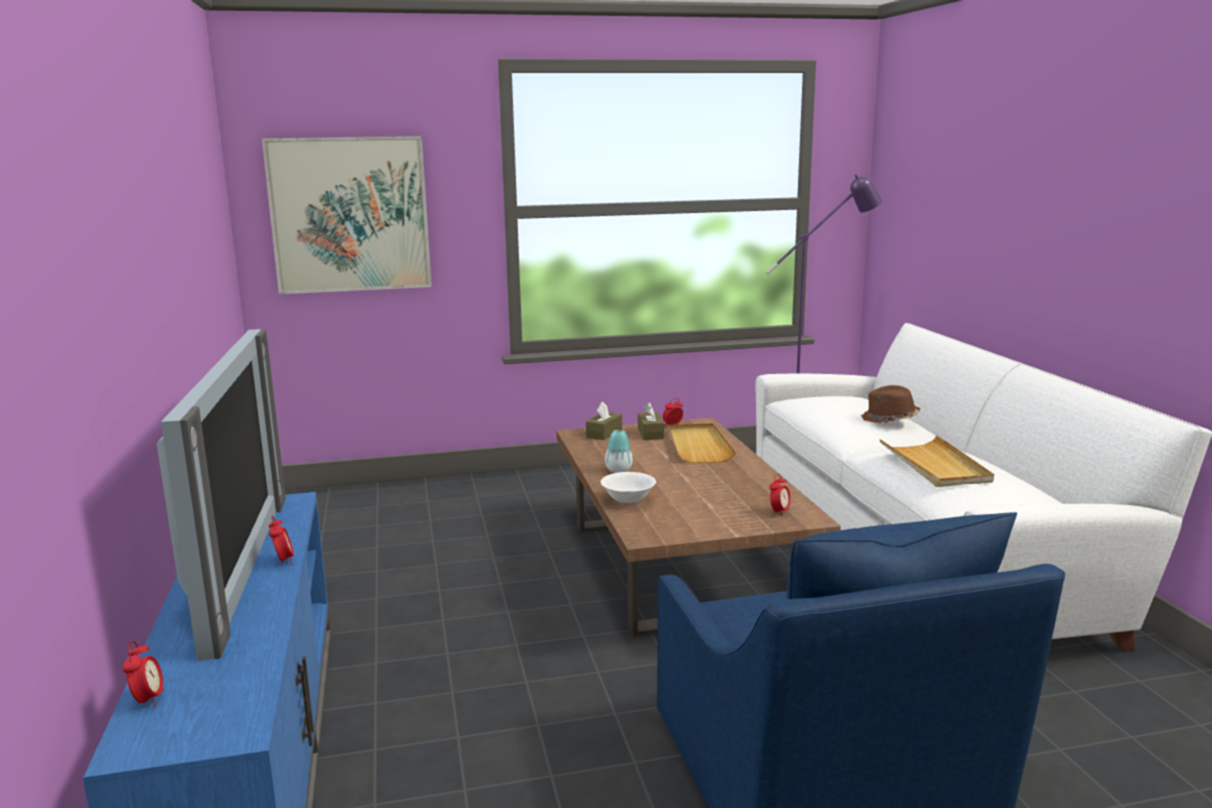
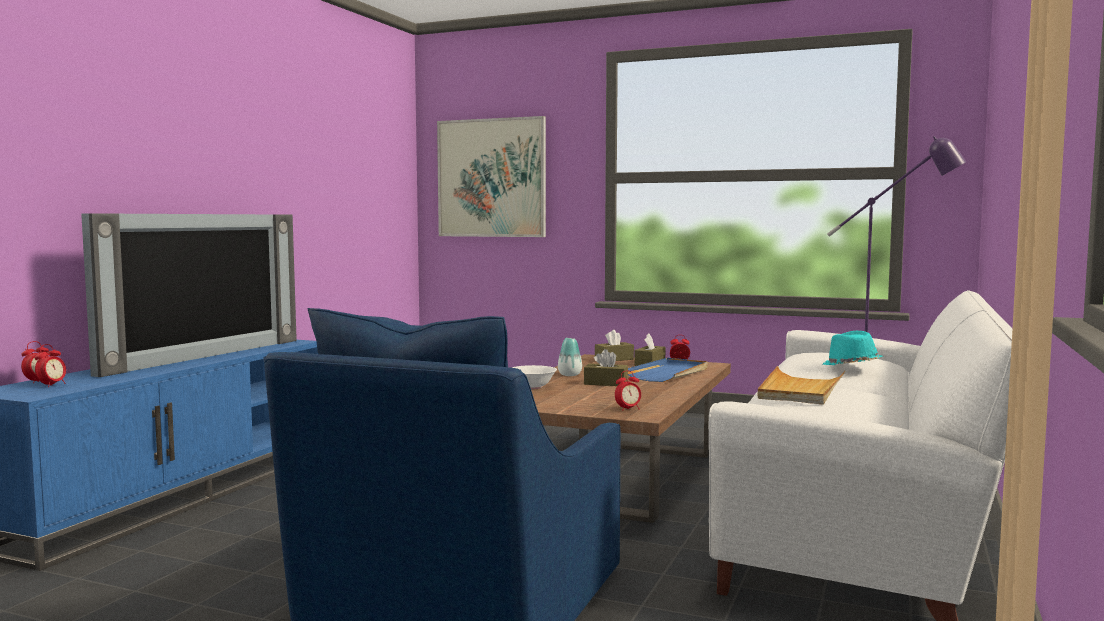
camera: 35 degrees right, 10 degrees down
(283, 561) = (224, 357): alarm clock -> alarm clock (51, 385)
(679, 476) = (605, 383): none -> brown tissue box
(698, 446) = (669, 373): beige tray -> blue tray
(890, 419) = (851, 366): brown hat -> turquoise hat

